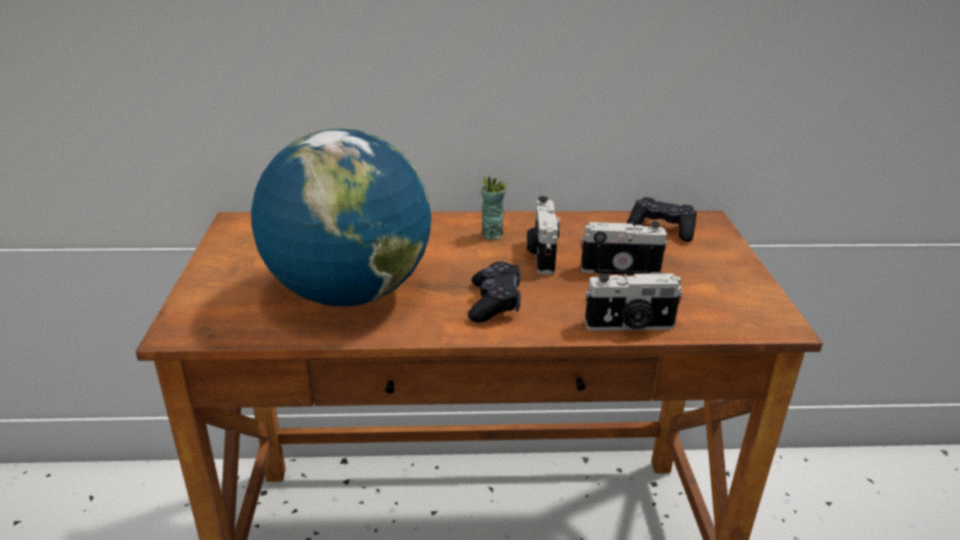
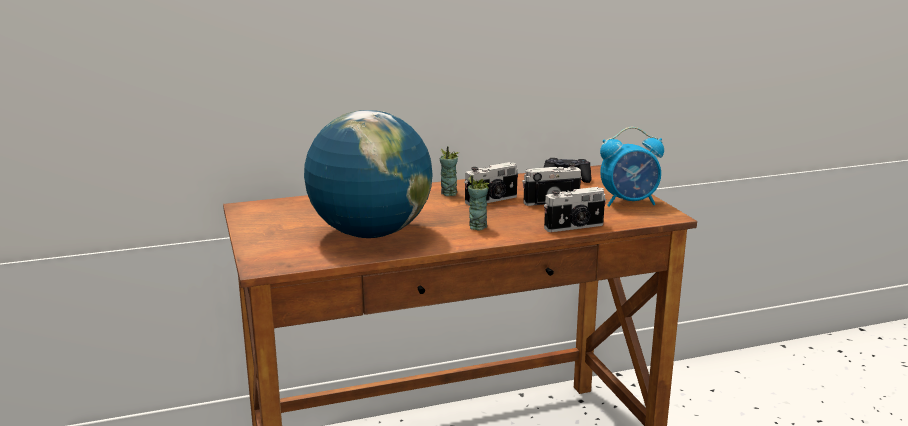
camera: 15 degrees left, 10 degrees down
(494, 302) = (477, 226): black game controller -> cup
(541, 255) = (492, 200): camera -> camera turned 105 degrees counterclockwise
(731, 288) = (629, 202): none -> alarm clock

